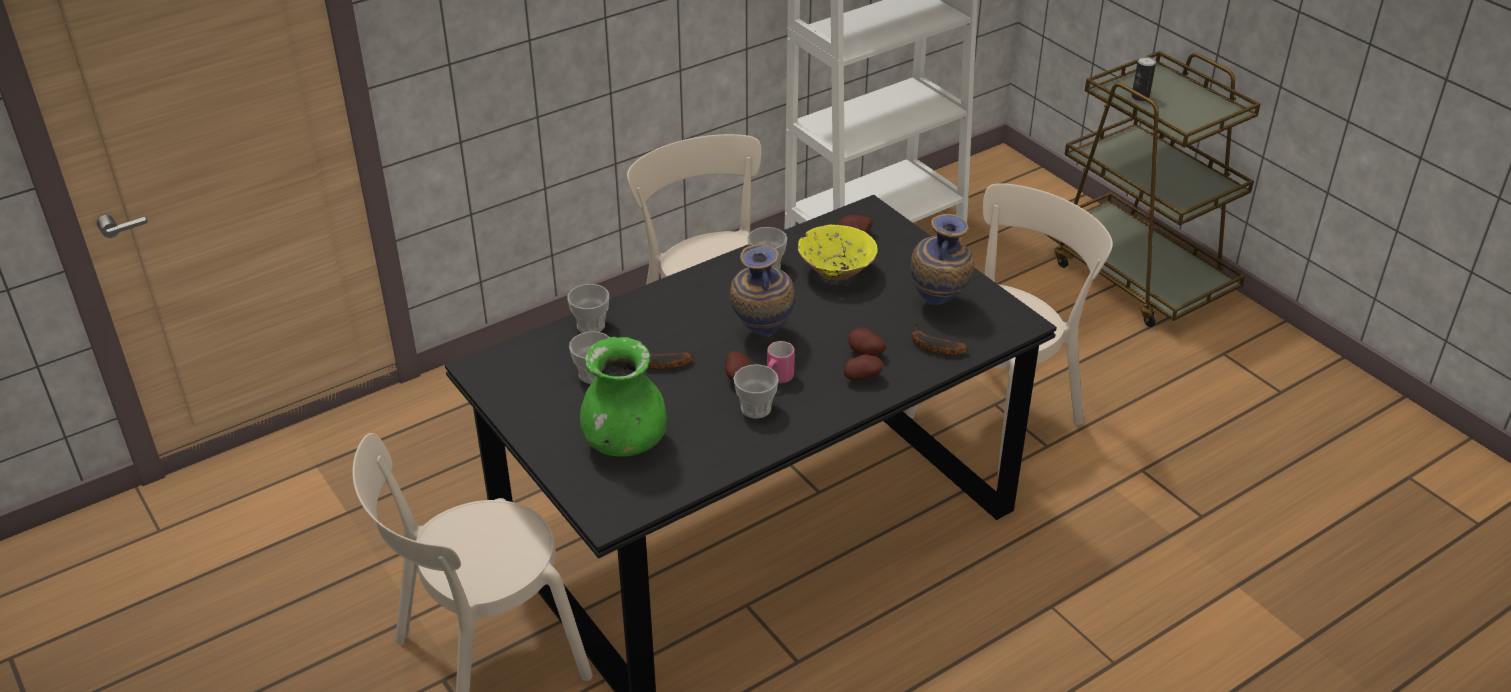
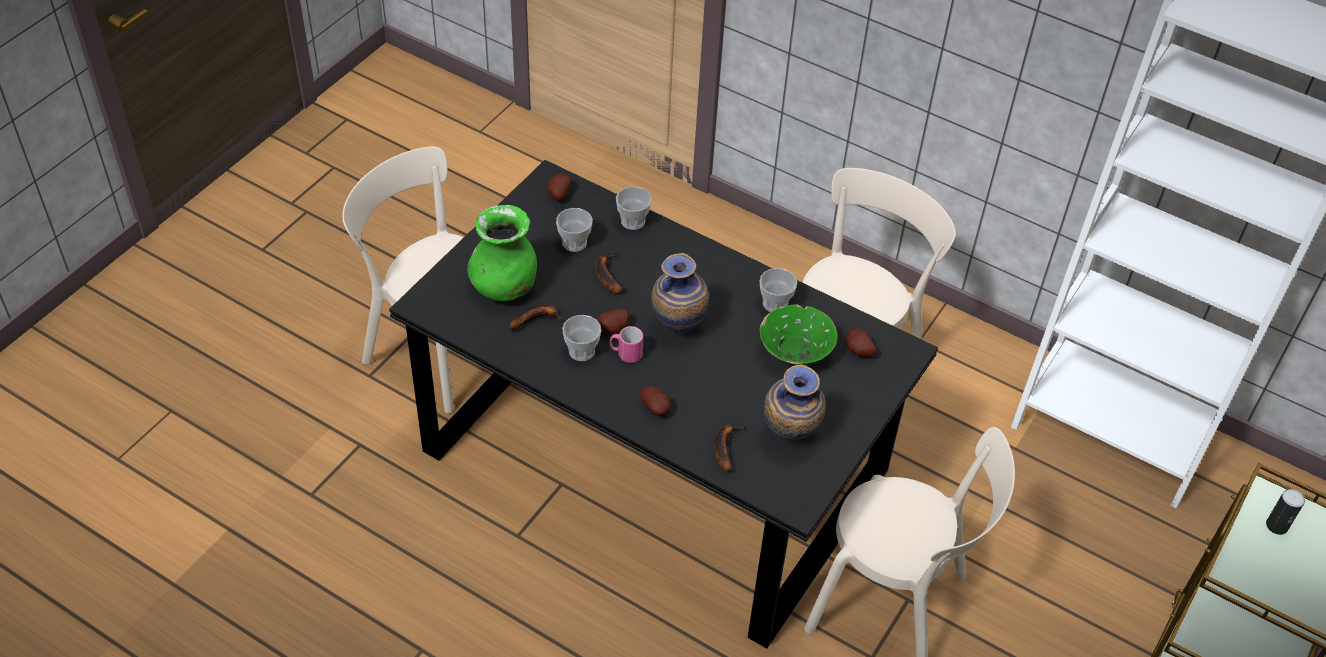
camera: 65 degrees right, 10 degrees up
(689, 430) = (536, 319): none -> banana
(836, 272) = (795, 352): yellow bowl -> green bowl
(864, 354) = (689, 402): potato -> potato (558, 194)

